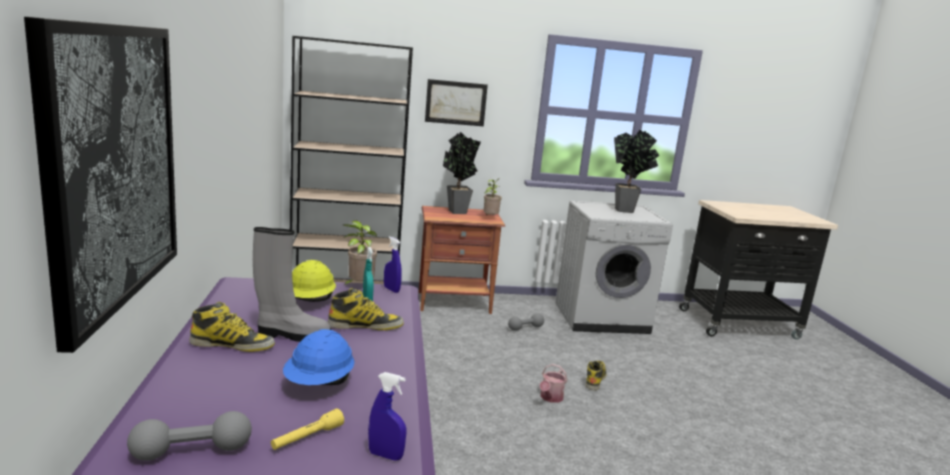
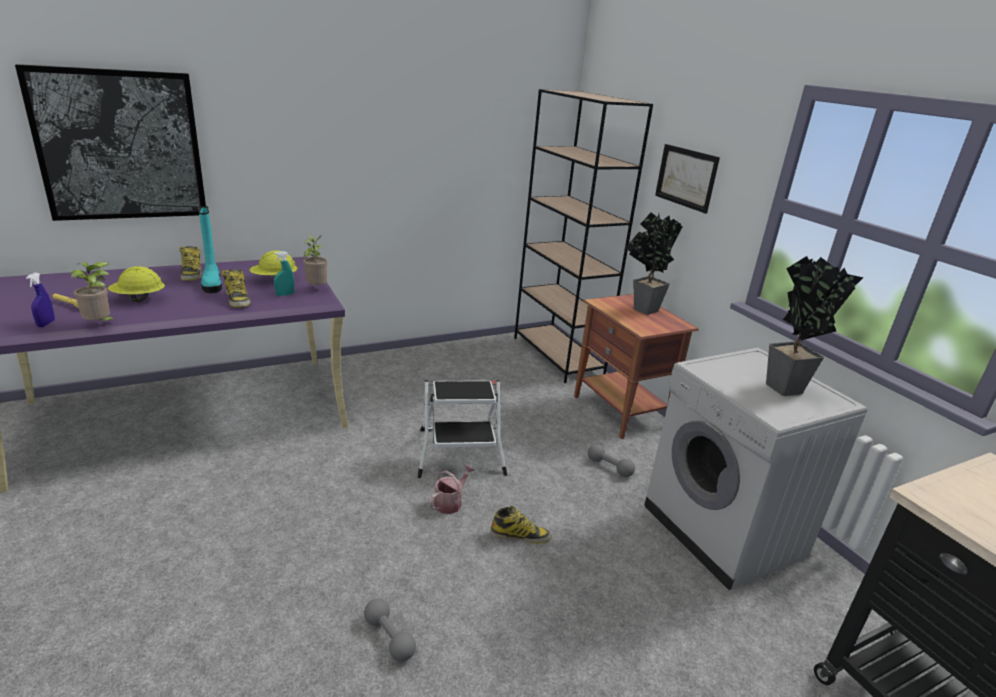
camera: 70 degrees right, 10 degrees up
(192, 451) = (61, 286): grey dumbbell -> grey dumbbell (389, 637)
(291, 335) = (212, 284): grey boot -> turquoise boot
(319, 384) = (139, 299): blue hard hat -> yellow hard hat
(391, 289) = (318, 299): blue spray bottle -> none
(481, 378) = (459, 452): none -> step ladder
(490, 218) = (651, 327): potted plant -> potted plant (100, 324)
(550, 398) = (450, 502): watering can -> watering can turned 120 degrees clockwise

